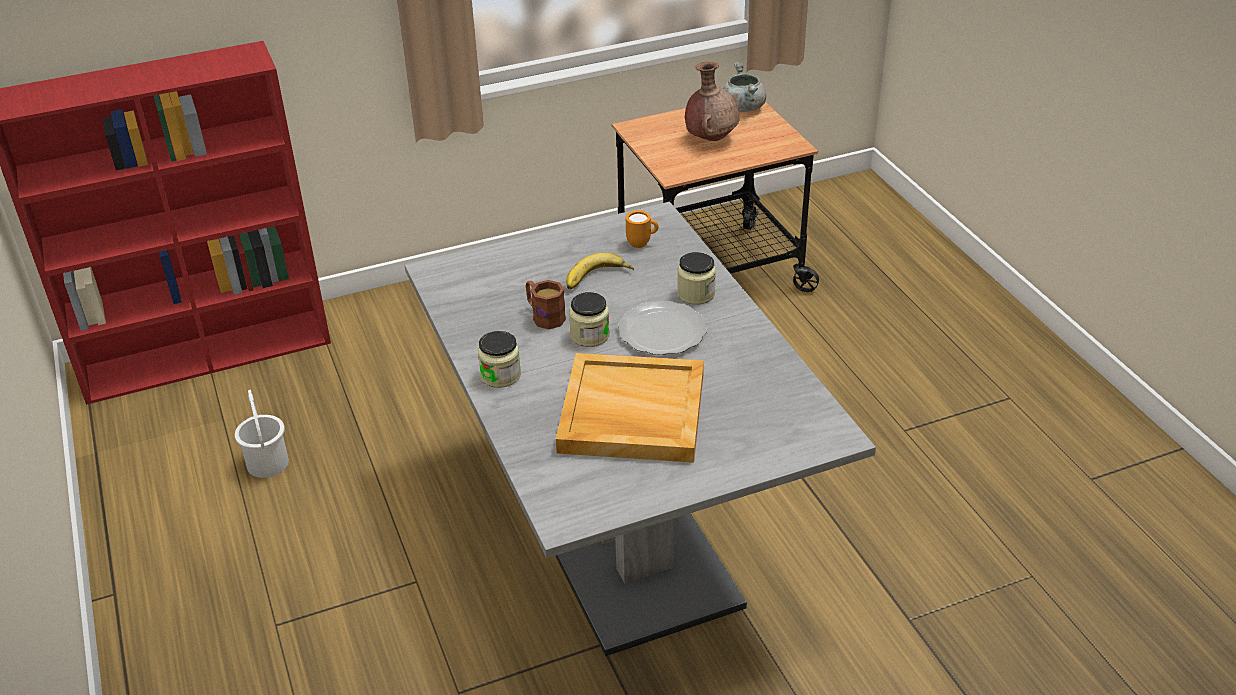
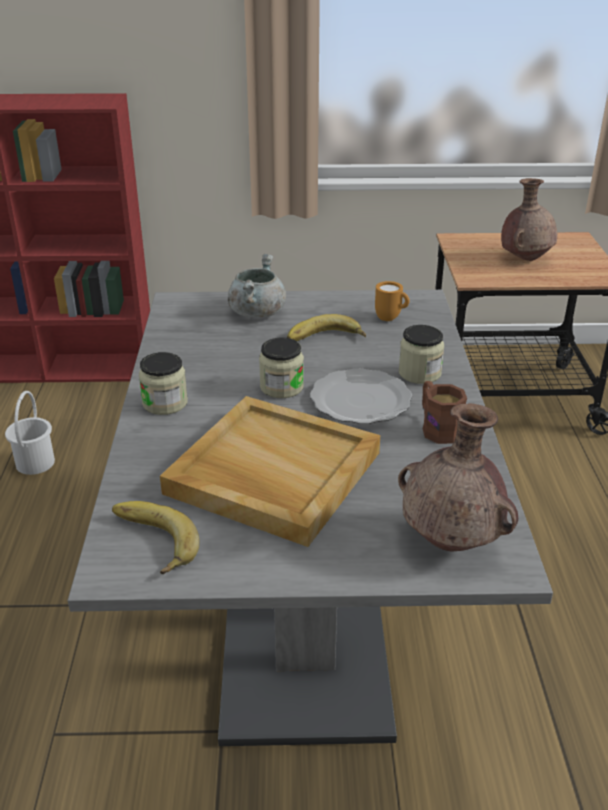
camera: 20 degrees right, 5 degrees down
(544, 316) = (249, 360): brown mug -> brown mug (437, 427)
(575, 492) = (150, 542): none -> banana
(742, 107) = (569, 240): grey cooking pot -> grey cooking pot (256, 312)
(792, 430) = (452, 541): none -> brown vase

